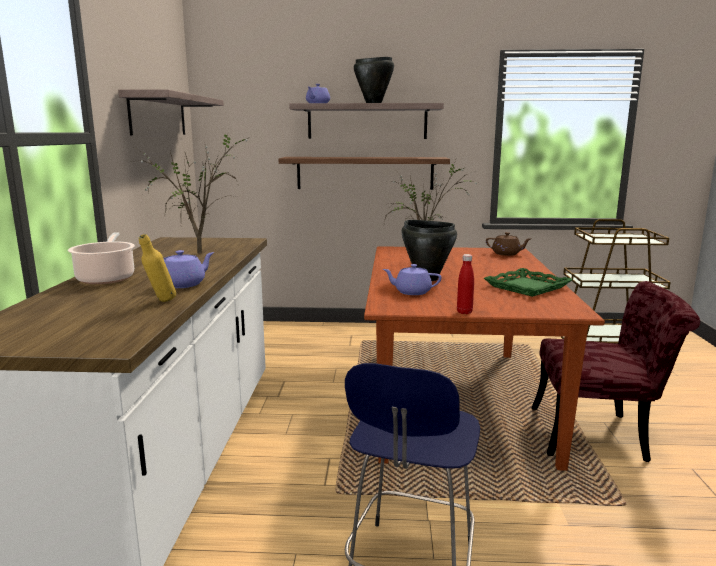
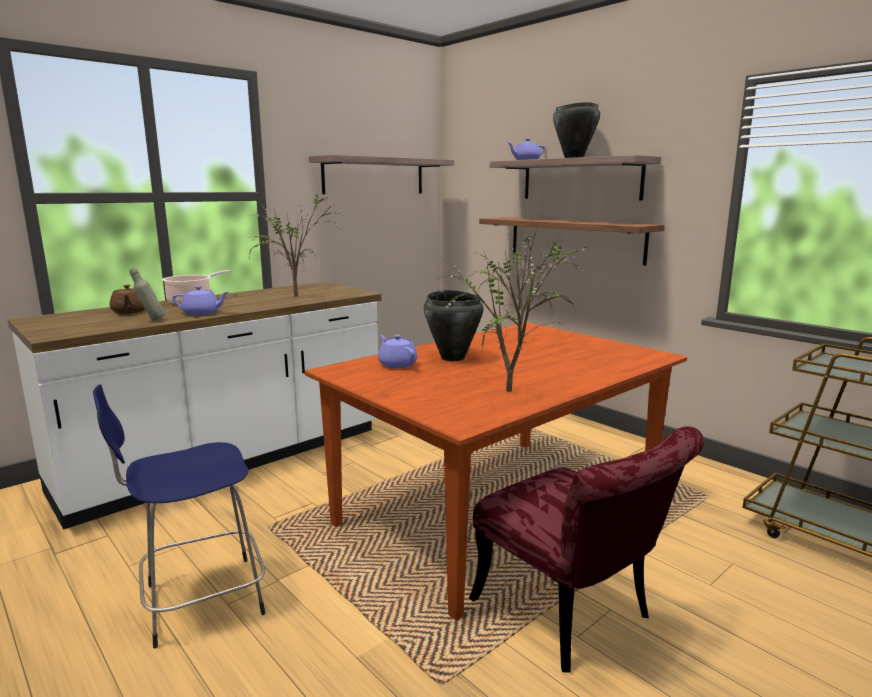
camera: 45 degrees right, 0 degrees up
(160, 302) = (150, 320): yellow bottle -> grey bottle
(464, 312) = (370, 391): red bottle -> none
(507, 254) = (632, 356): brown teapot -> brown teapot (130, 312)
(526, 287) = (512, 389): green tray -> potted plant

